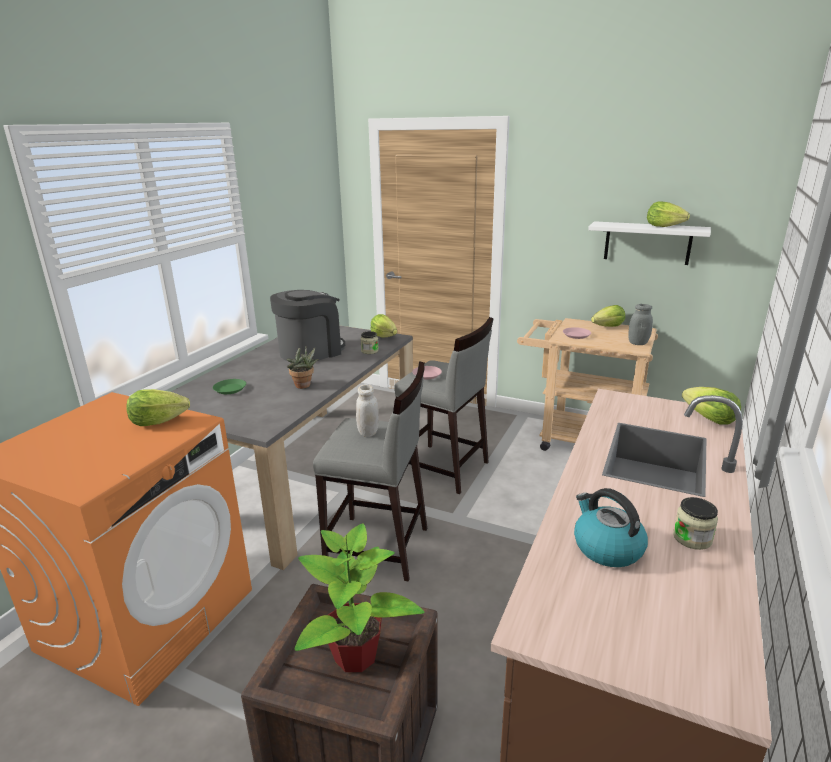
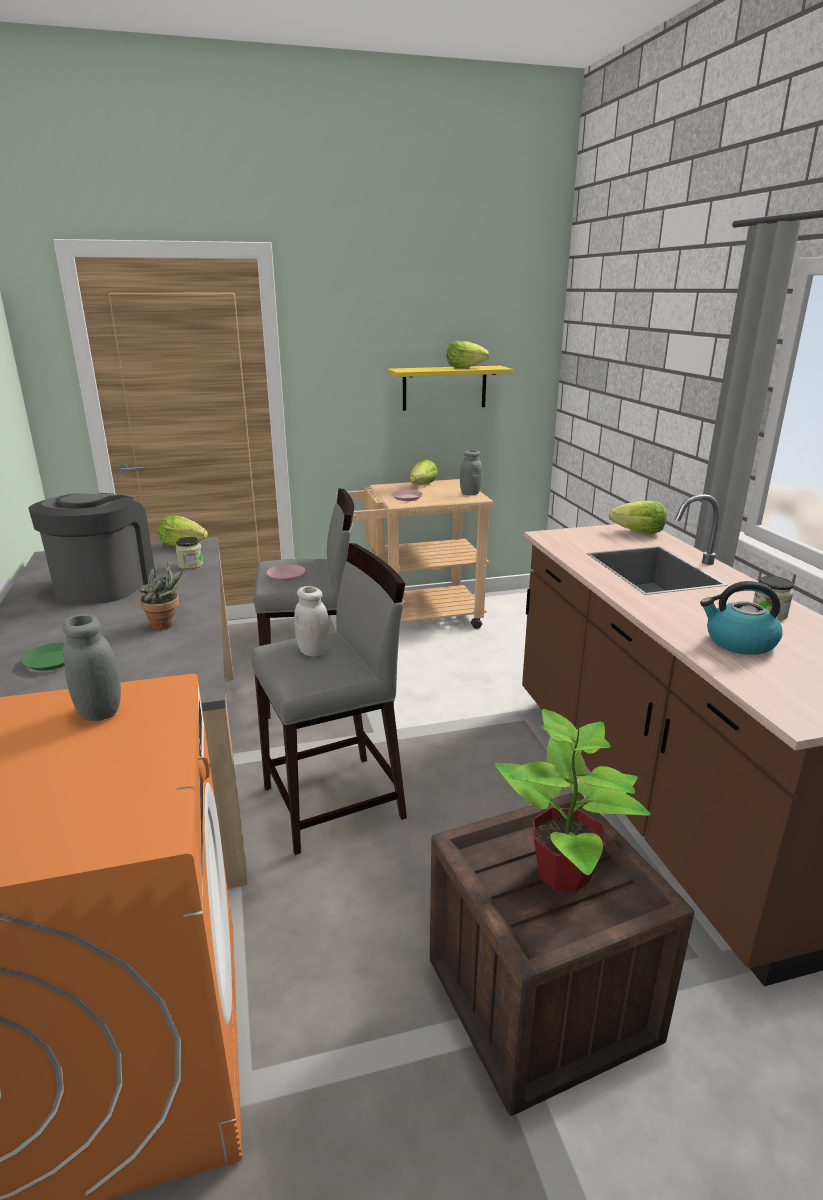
camera: 40 degrees left, 0 degrees up
(158, 422) = (100, 711): lettuce -> grey jar
(647, 243) = (444, 388): white shelf -> yellow shelf

